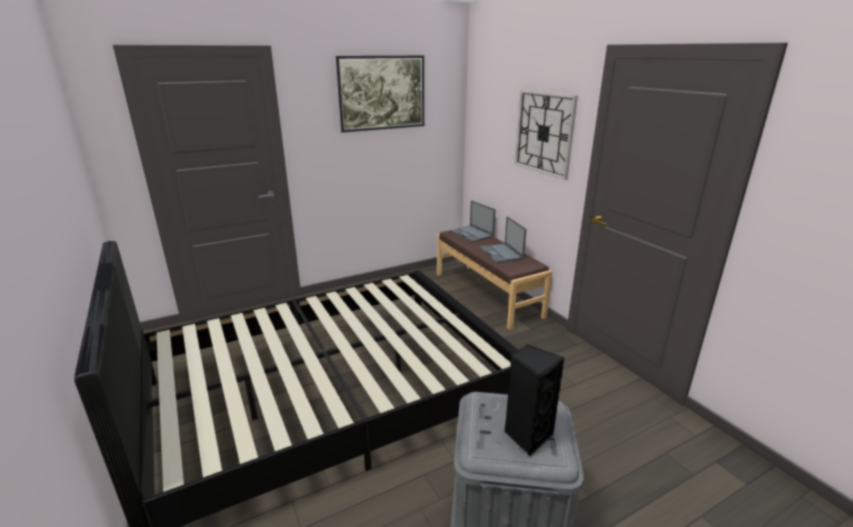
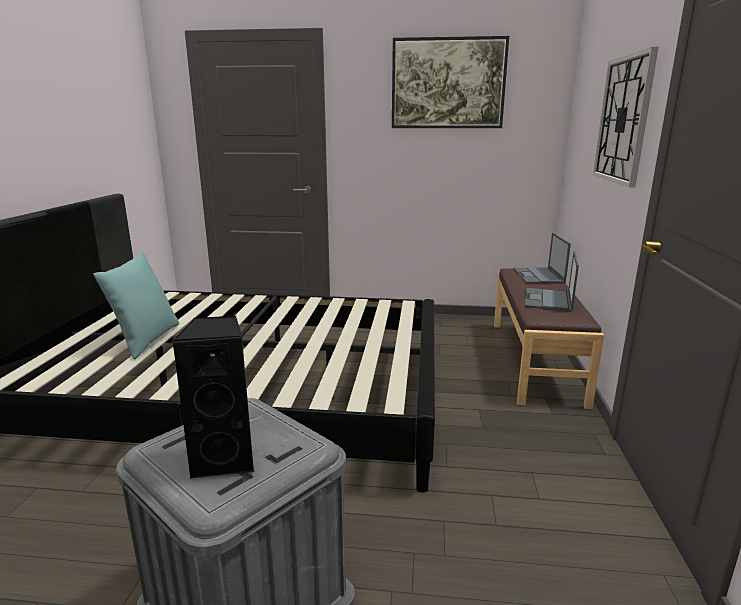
camera: 35 degrees right, 5 degrees down
(248, 381) = (146, 340): none -> turquoise pillow

